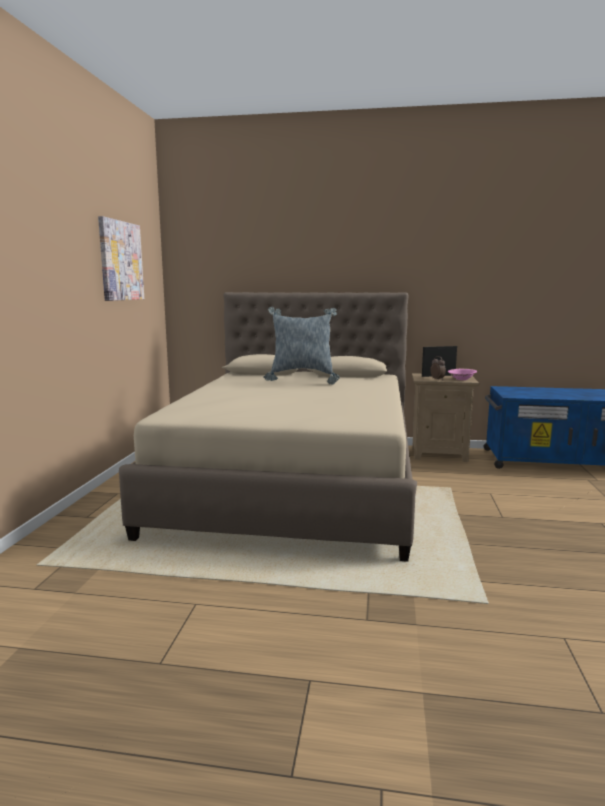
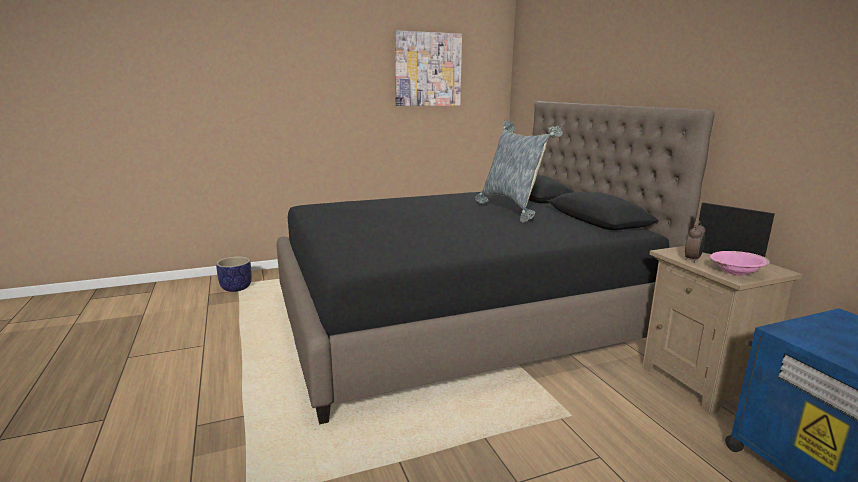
camera: 60 degrees right, 5 degrees up
(48, 568) = (235, 288): none -> planter
(295, 483) = (459, 318): beige bed -> black bed

